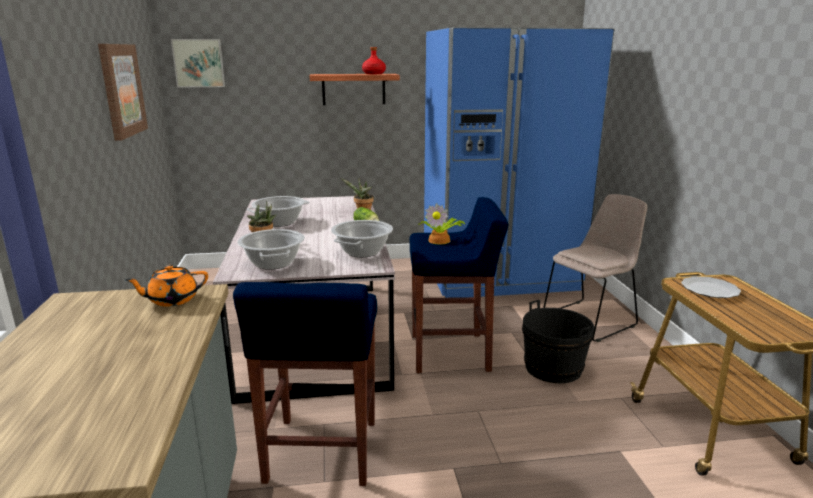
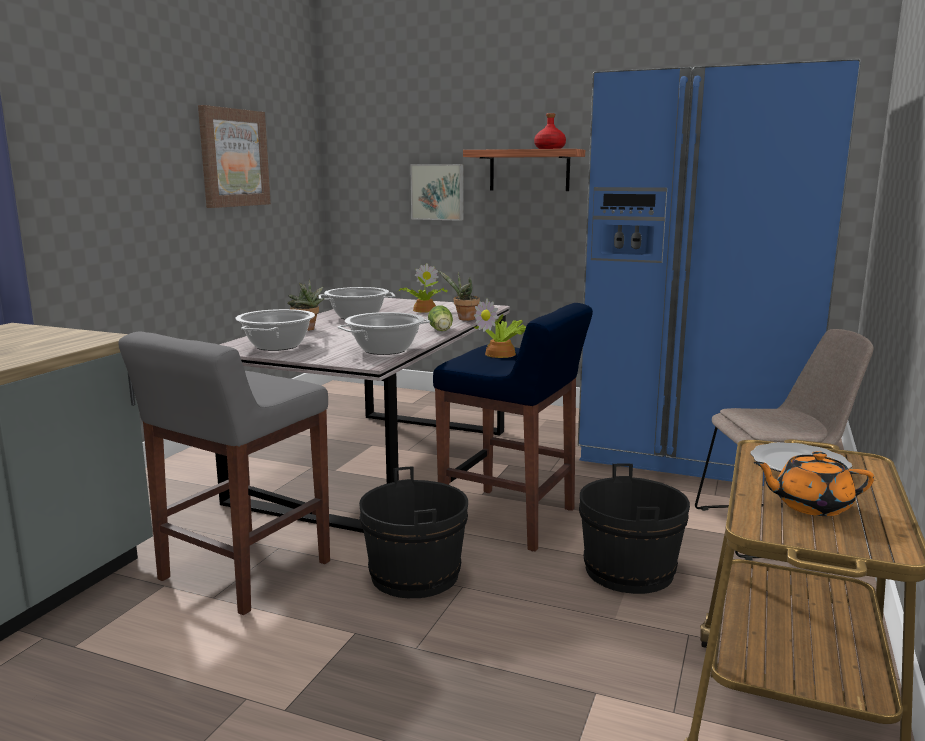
camera: 30 degrees right, 5 degrees down
(172, 300) = (72, 338): orange teapot -> orange teapot (810, 505)
(199, 63) = (359, 138): picture -> picture (438, 192)
(317, 208) = (423, 310): none -> potted plant
(321, 453) = (242, 572): blue stool -> grey stool
(441, 413) = (415, 575): none -> black bucket

